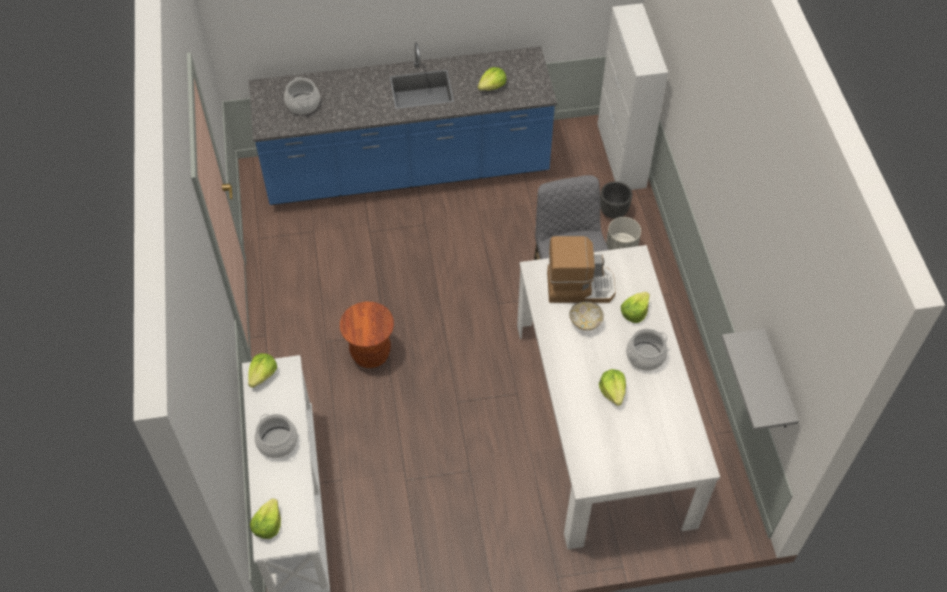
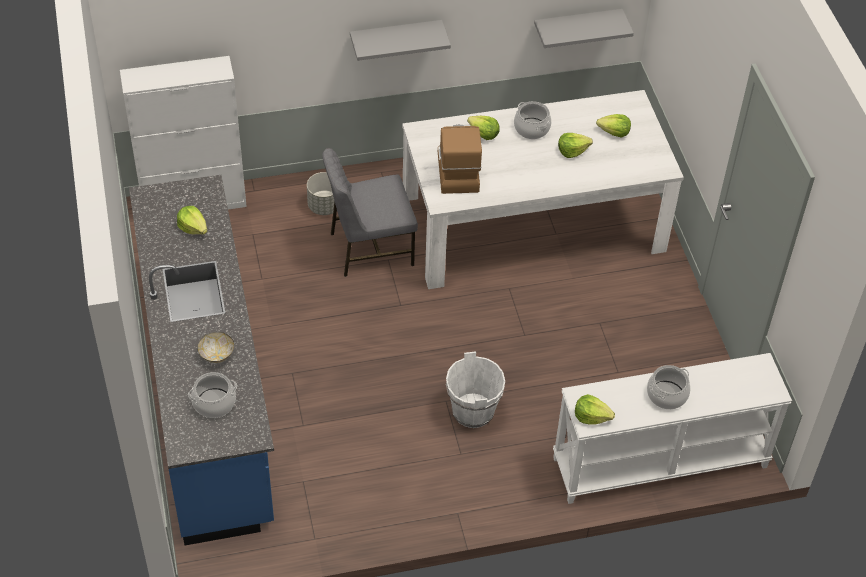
camera: 95 degrees left, 5 degrees down
(268, 524) = (755, 393): lettuce -> lettuce (614, 132)
(370, 353) = (473, 411): brown stool -> white bucket
(585, 322) = (499, 167): bowl -> bowl (216, 355)
(613, 211) = (274, 211): black planter -> none
(718, 203) = (396, 38): none -> grey shelf

